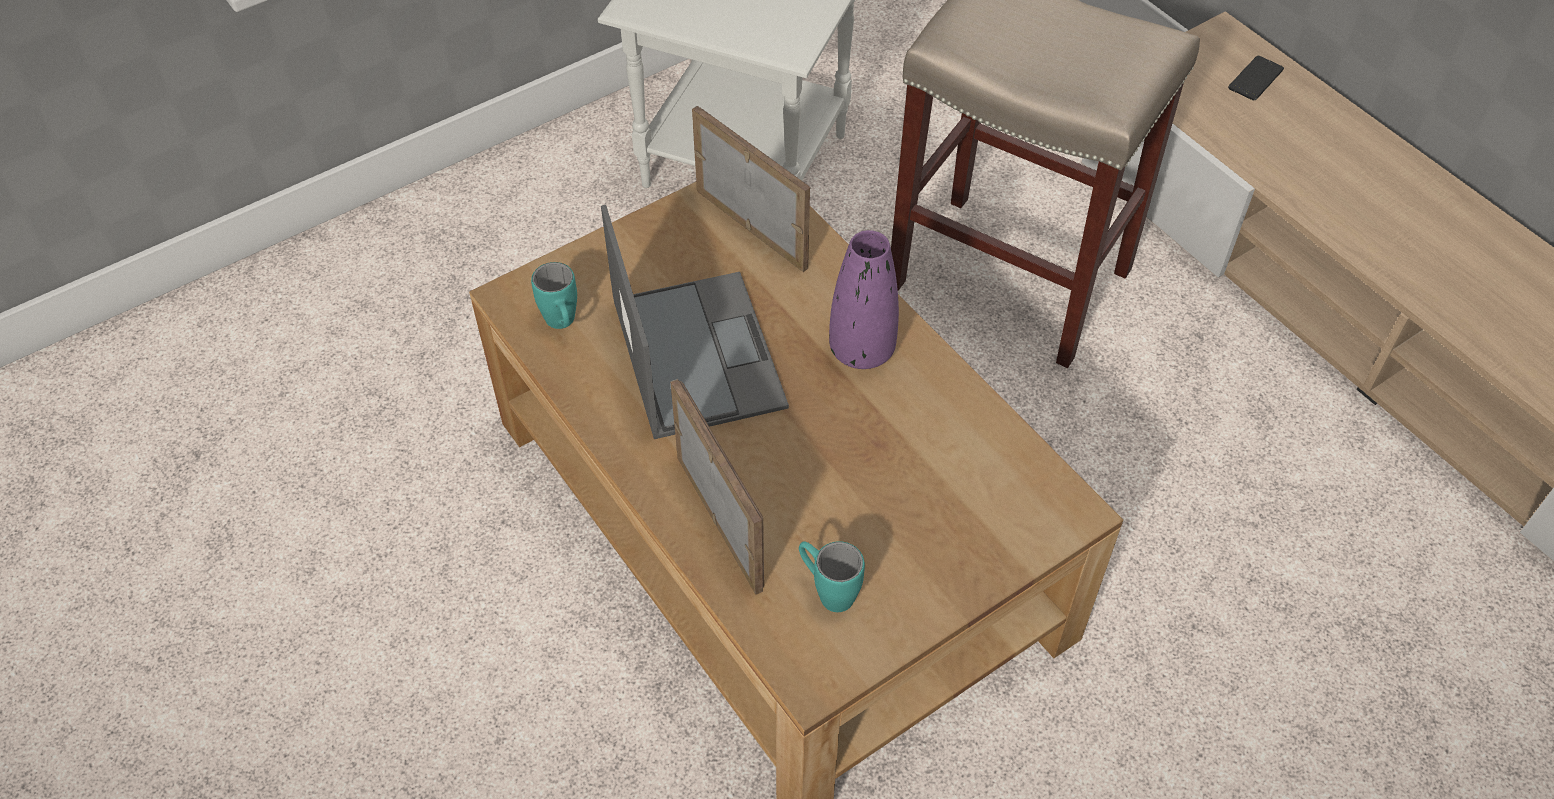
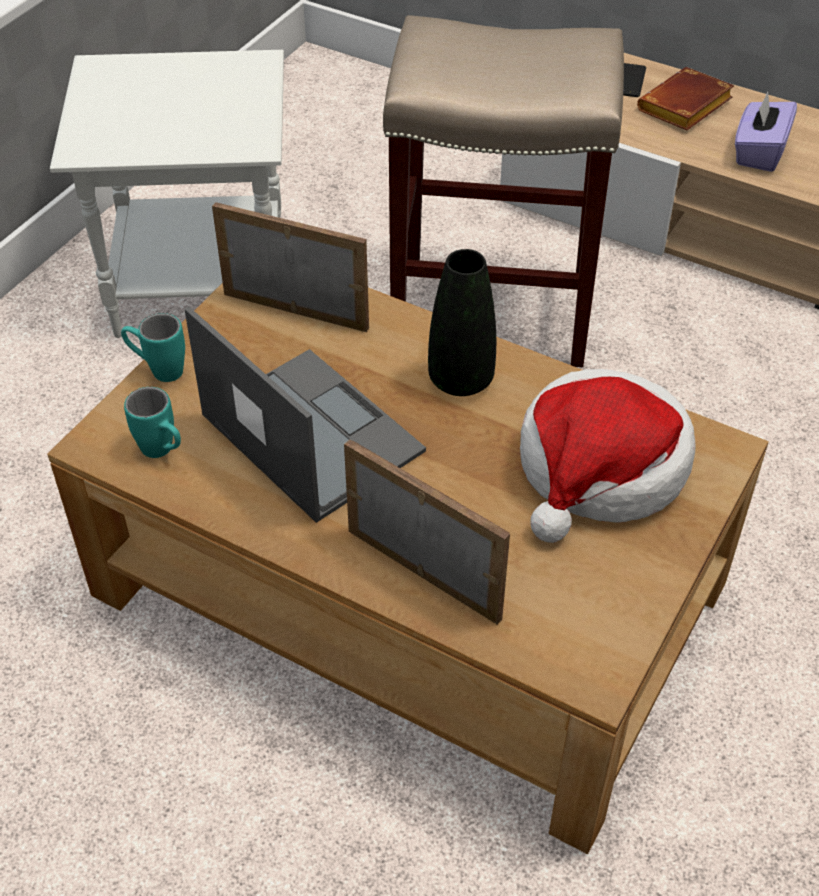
camera: 25 degrees left, 5 degrees down
(827, 591) = (560, 595): turquoise mug -> turquoise mug (158, 370)
(861, 350) = (460, 380): purple vase -> black vase
(939, 486) = (600, 469): none -> hat
(1298, 128) = (685, 108): none -> brown book
(1349, 204) = (759, 152): none -> purple tissue box

